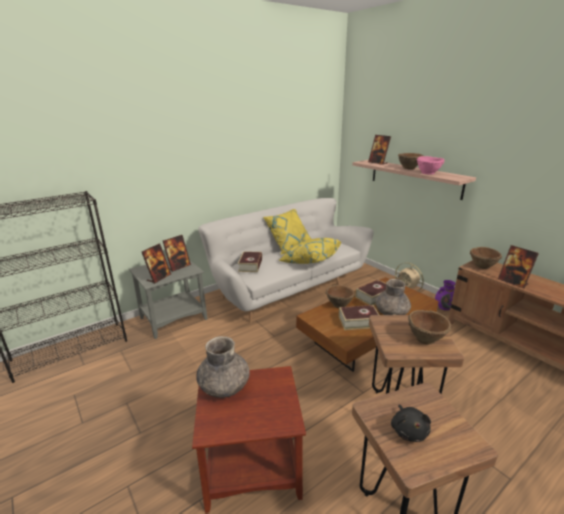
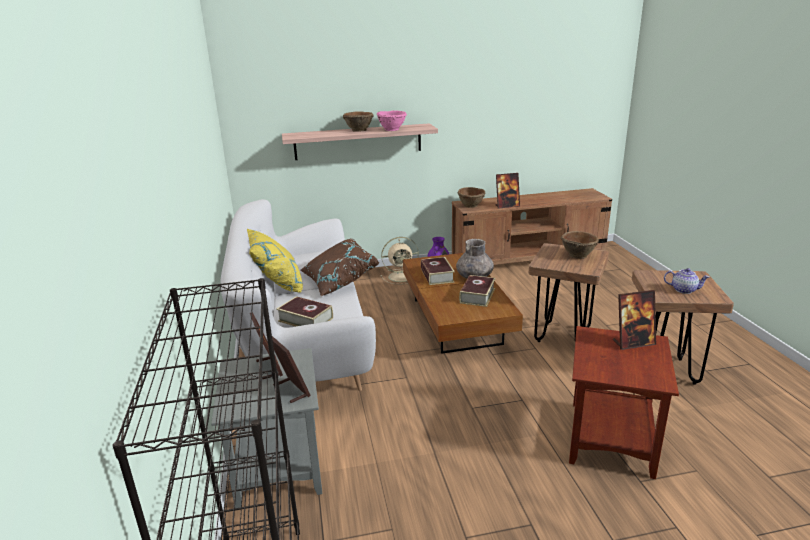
camera: 65 degrees left, 0 degrees up
(224, 386) = (597, 365): grey vase -> none
(309, 261) = (338, 281): yellow pillow -> brown pillow
(339, 304) = (437, 297): brown bowl -> none
(378, 163) = (310, 133): picture frame -> picture frame (633, 343)
(409, 431) = (684, 290): black plush toy -> teapot

